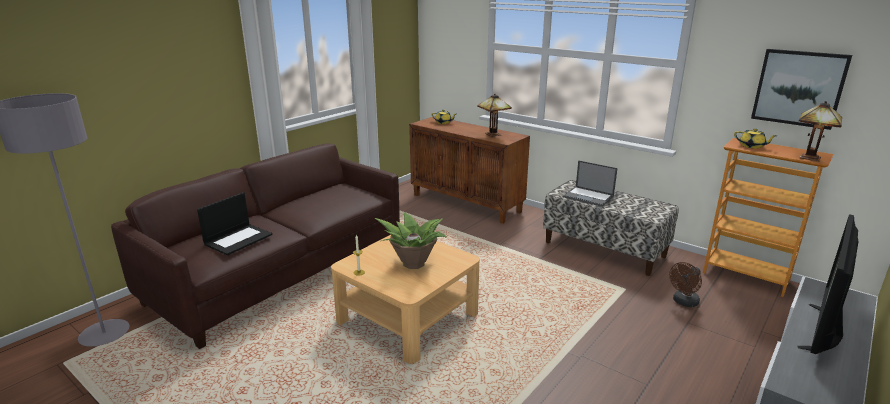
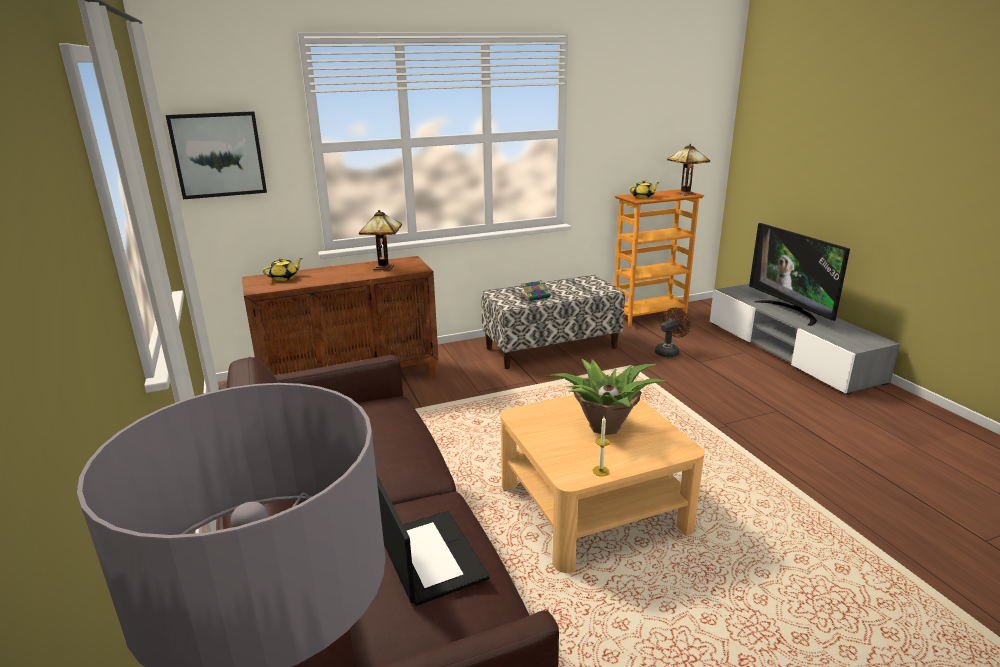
camera: 60 degrees left, 0 degrees up
(589, 197) = (535, 296): laptop -> book
(683, 302) = (669, 351): brown fan -> brown fan turned 120 degrees counterclockwise
(799, 88) = (653, 138): picture -> picture (218, 155)

